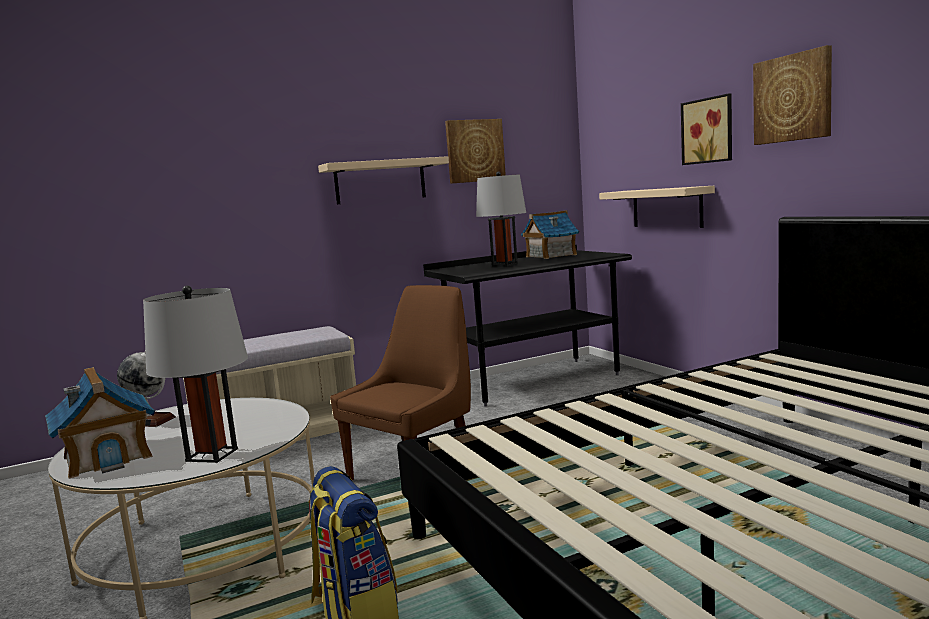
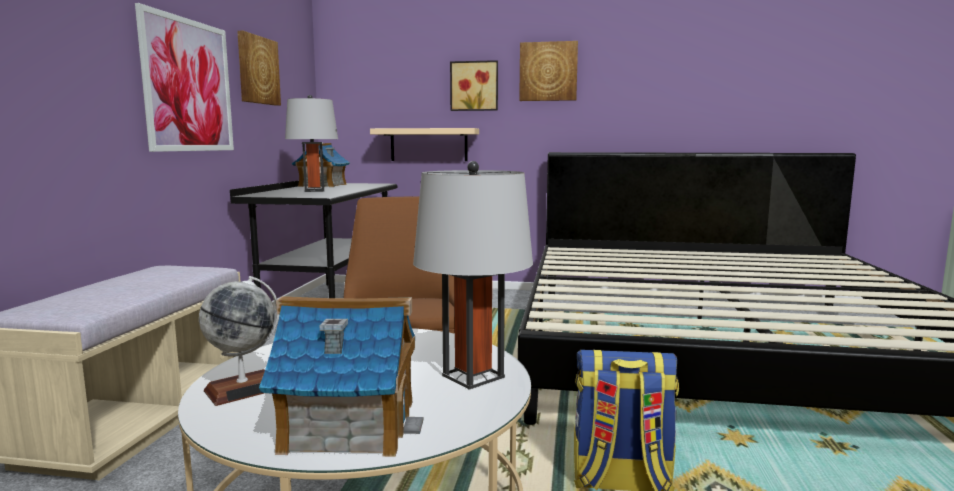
camera: 55 degrees left, 0 degrees up
(380, 181) = (188, 85): beige shelf -> picture

